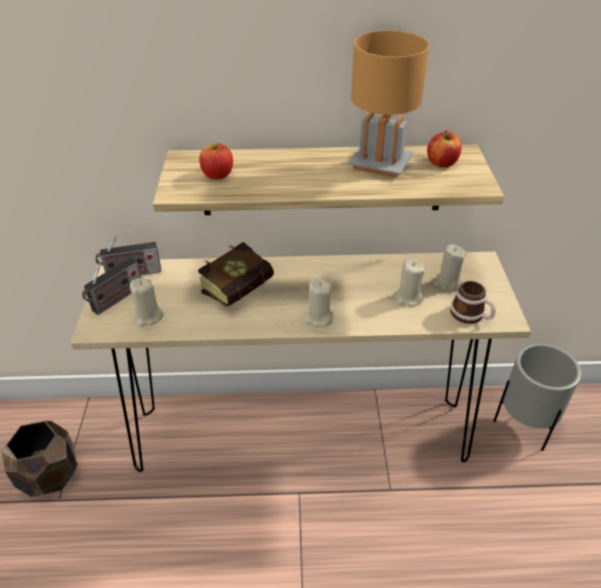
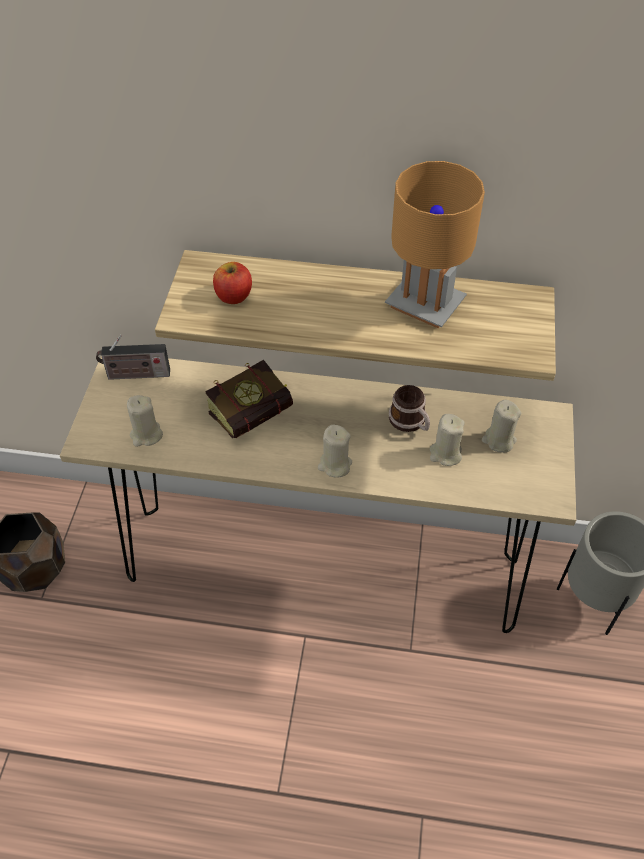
camera: 10 degrees right, 10 degrees up
(116, 300) = (114, 407): radio -> none
(442, 163) = (499, 312): apple -> none
(471, 315) = (512, 489): mug -> mug (410, 422)

